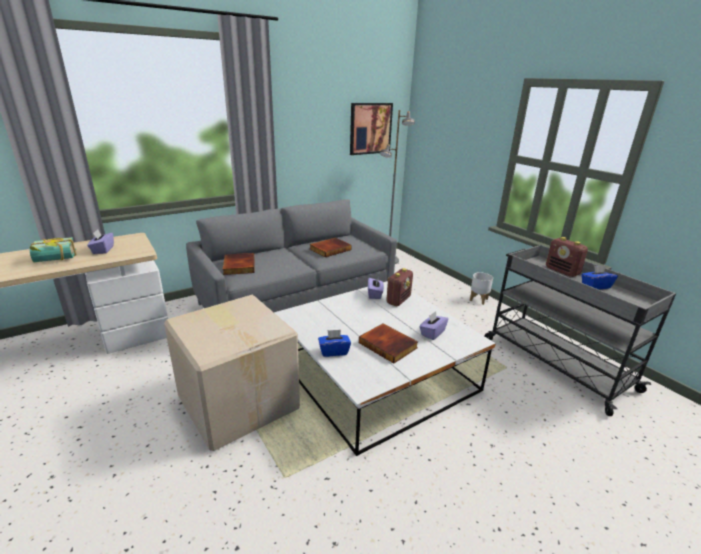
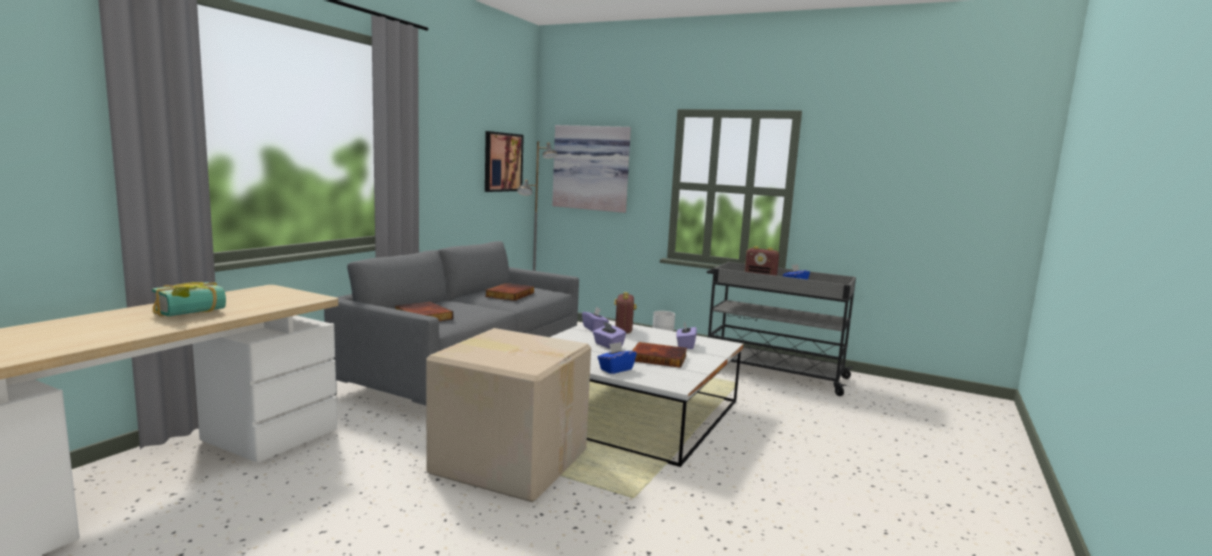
camera: 30 degrees left, 15 degrees down
(103, 250) = (248, 301): purple tissue box -> purple tissue box (608, 345)
(447, 134) = (592, 168): none -> picture

